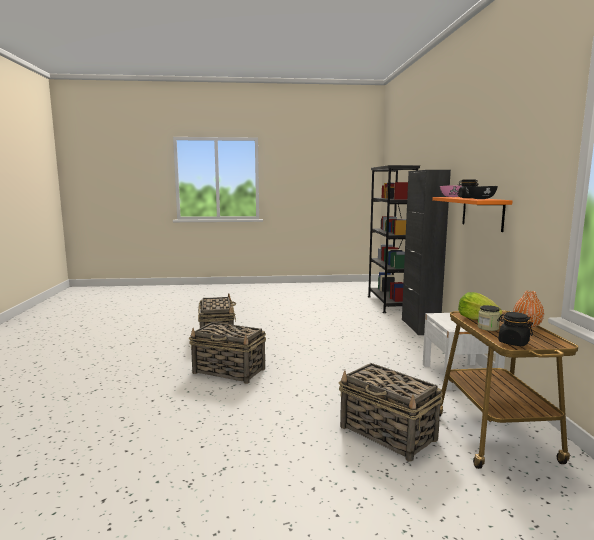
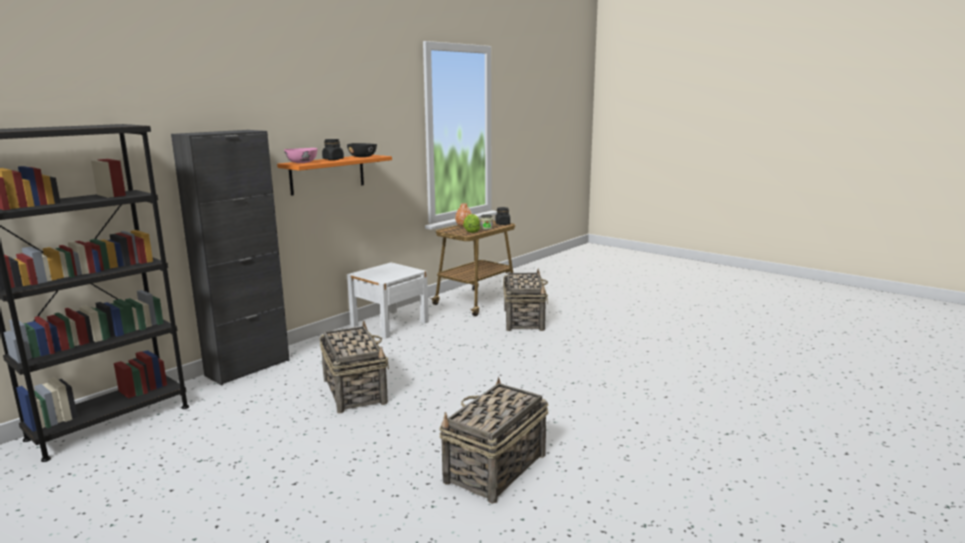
camera: 135 degrees left, 5 degrees up
(229, 371) = (558, 399): basket -> basket (354, 391)

